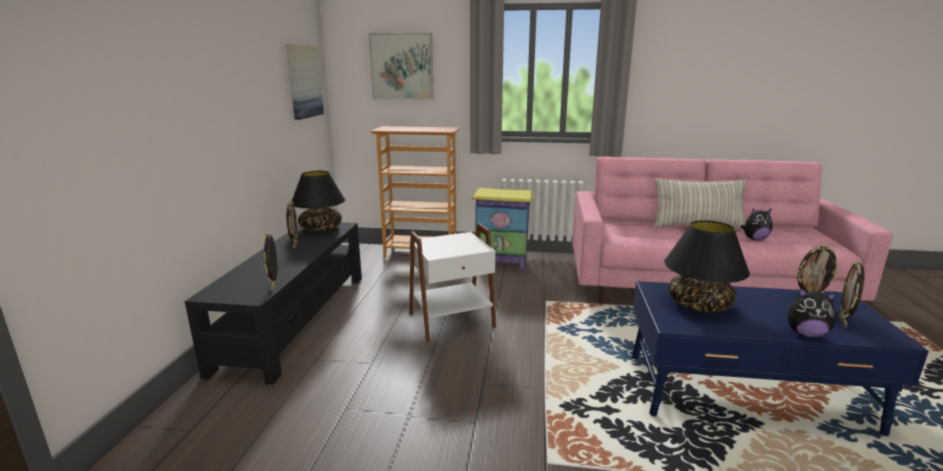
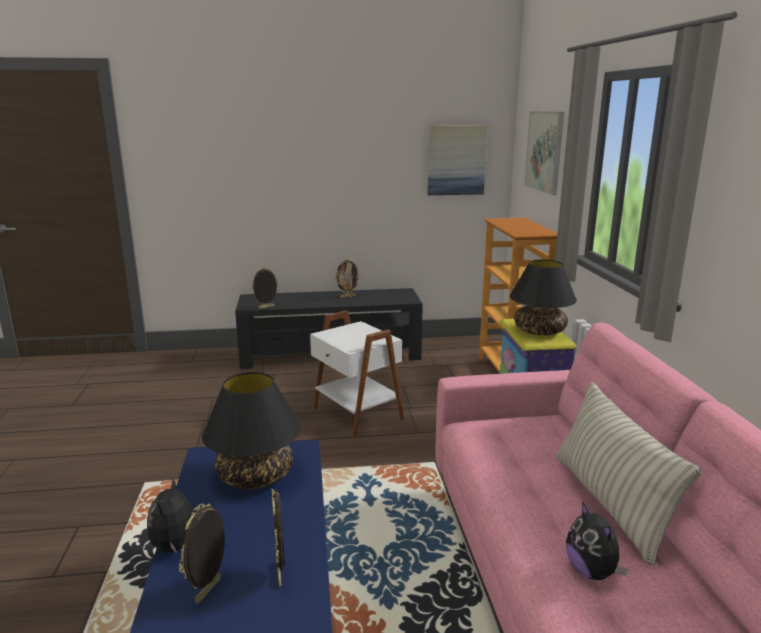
camera: 75 degrees right, 0 degrees up
(321, 228) = (395, 296): black table lamp -> black table lamp (540, 331)
(843, 322) = (209, 591): picture frame -> picture frame turned 75 degrees counterclockwise

